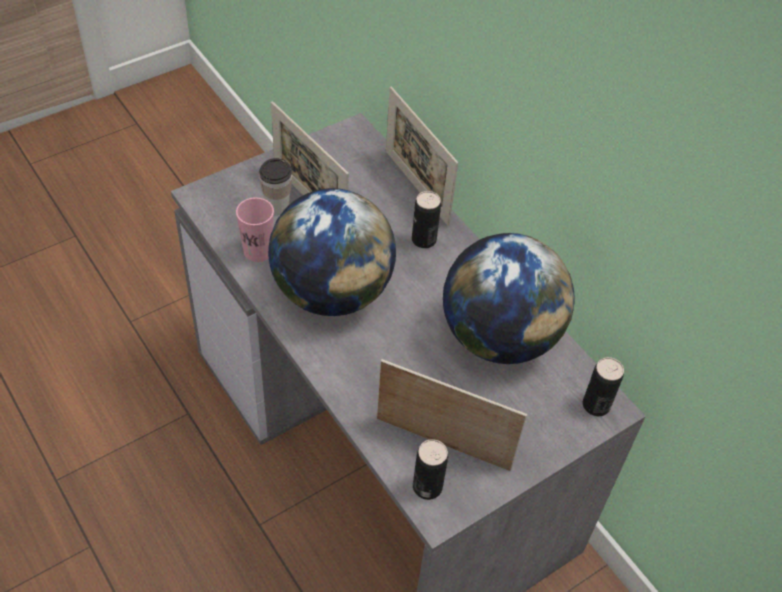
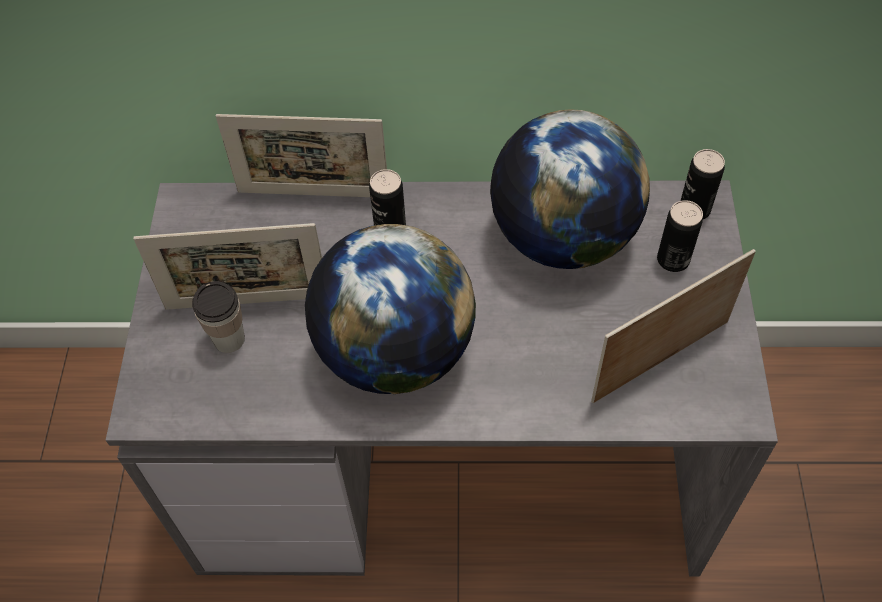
camera: 50 degrees left, 5 degrees up
(258, 251) = (279, 394): pink cup -> none
(427, 487) = (704, 404): can -> can (673, 260)

